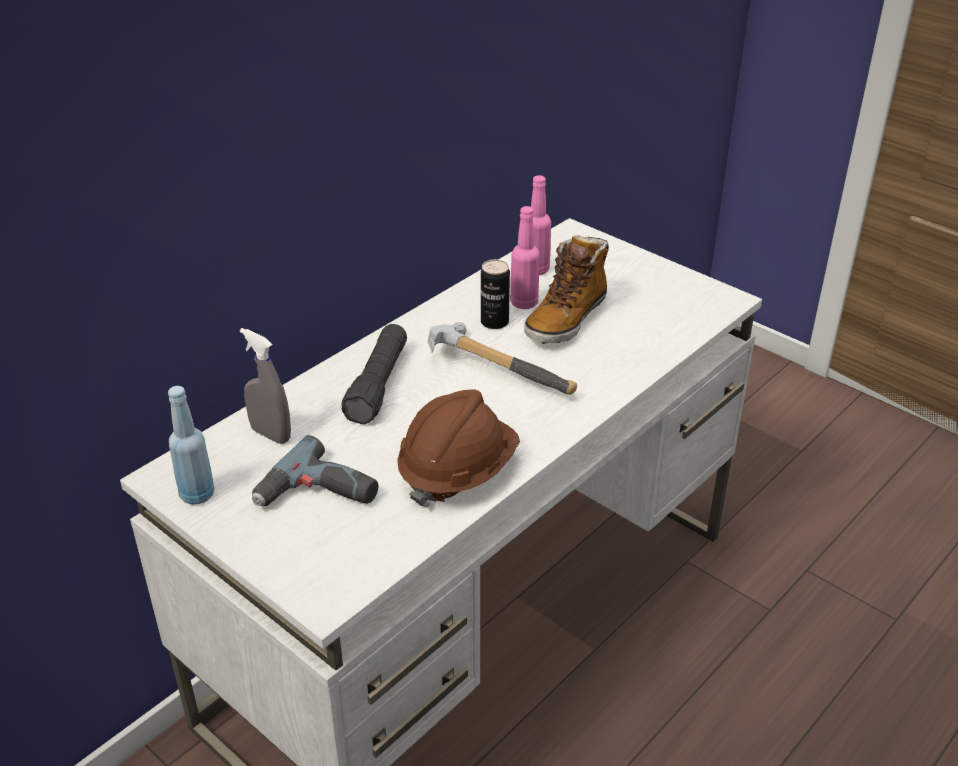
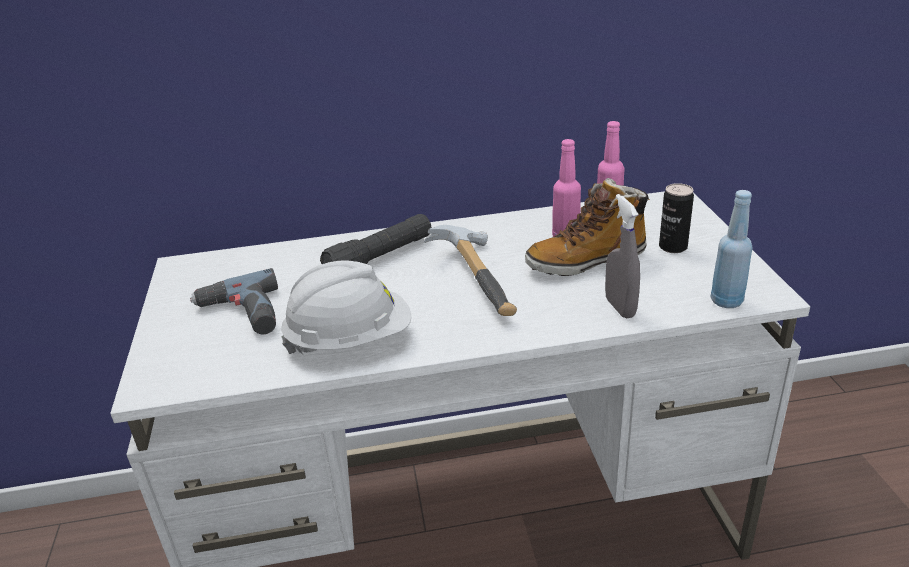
camera: 40 degrees right, 5 degrees down
(197, 494) = (180, 284): blue bottle -> blue bottle (726, 301)
(271, 434) = (270, 264): grey spray bottle -> grey spray bottle (620, 307)
(457, 472) = (350, 340): brown hard hat -> white hard hat
(494, 322) = (523, 244): can -> can (673, 247)

